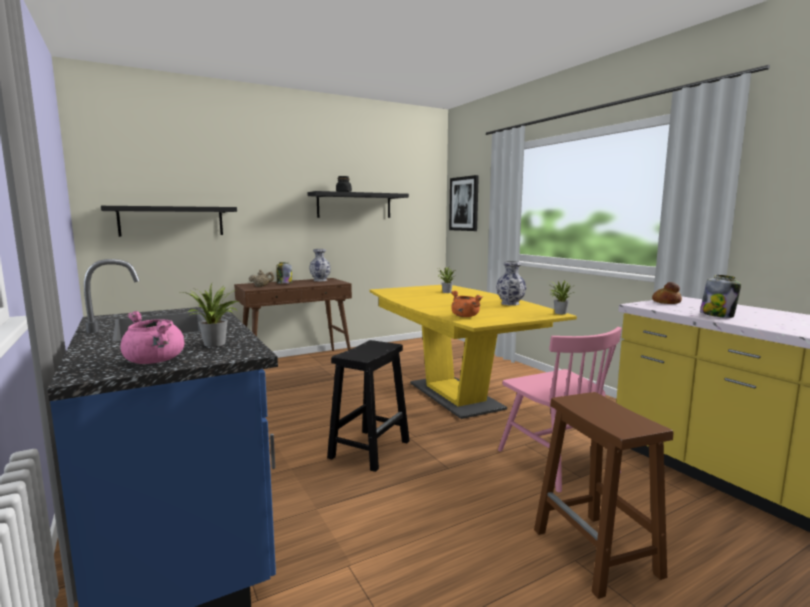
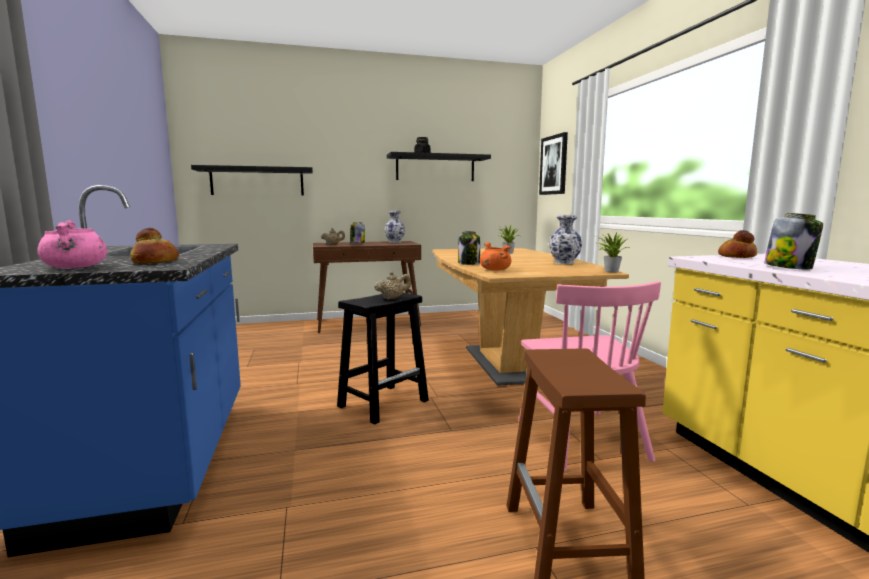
camera: 15 degrees right, 0 degrees up
(215, 344) = (156, 261): potted plant -> bread
(379, 349) = (392, 298): none -> beige teapot
(431, 308) = (469, 263): none -> jar
(455, 396) = (505, 363): yellow dining table -> brown dining table

